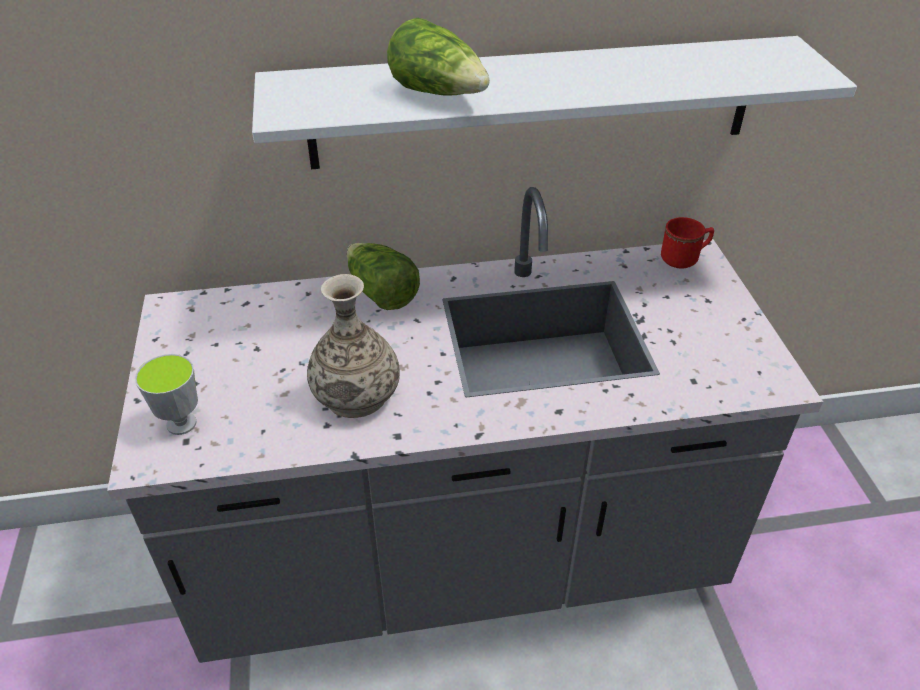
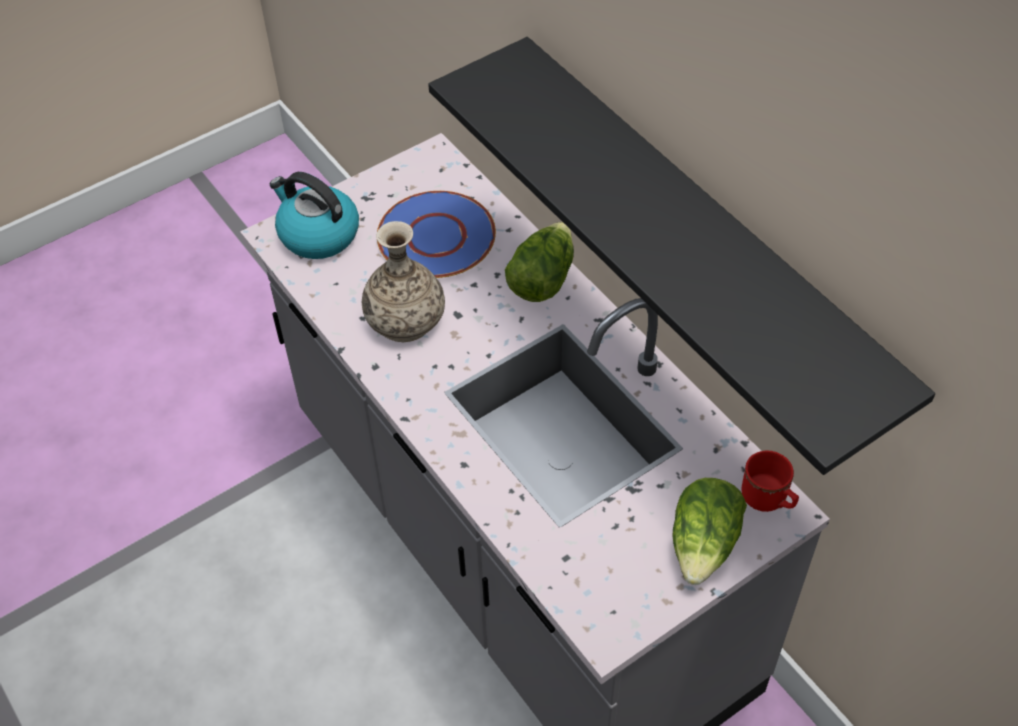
camera: 65 degrees right, 10 degrees up
(181, 424) = (317, 234): cup -> kettle
(271, 340) = (435, 237): none -> blue plate
(439, 93) = (566, 159): lettuce -> lettuce (704, 544)
(534, 103) = (701, 234): white shelf -> black shelf

